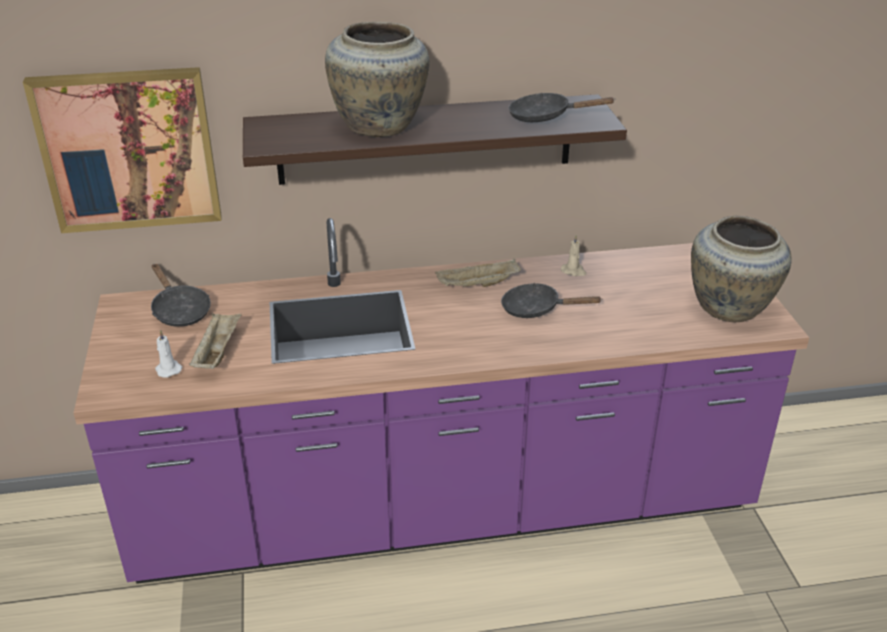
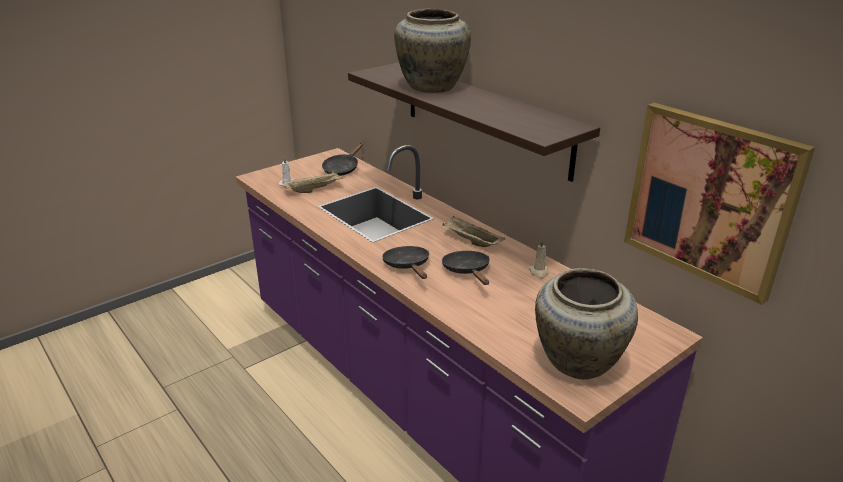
camera: 60 degrees right, 5 degrees down
(129, 150) = (356, 64): picture -> picture (710, 199)
(545, 116) = (523, 120): black frying pan -> black frying pan (408, 266)

